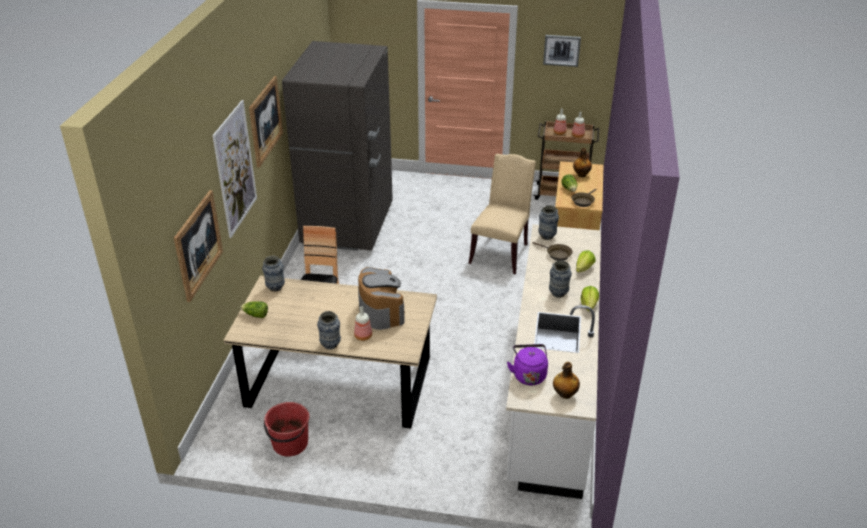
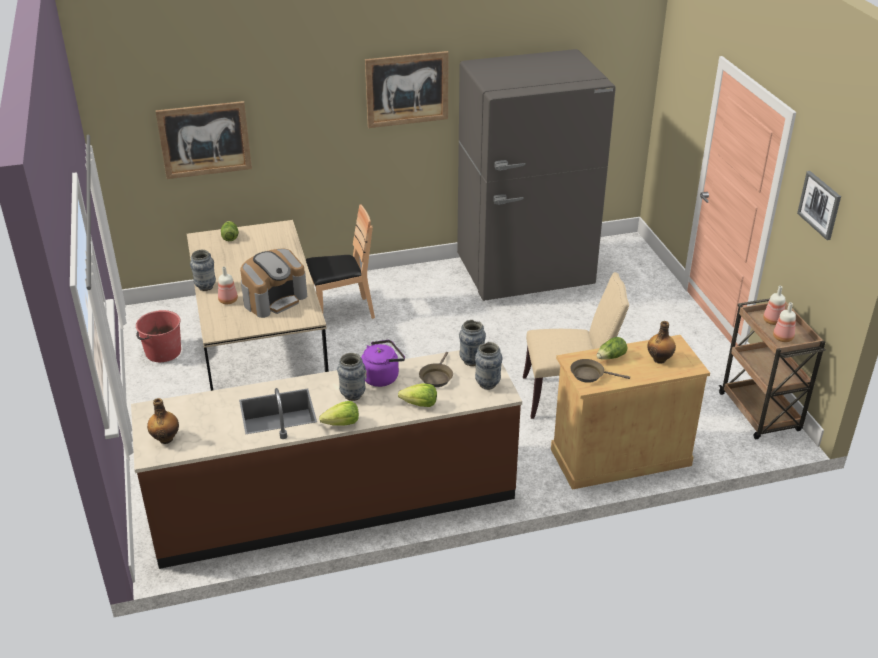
camera: 65 degrees right, 0 degrees up
(235, 169) = (311, 106): picture -> none
(275, 288) = (277, 233): vase -> vase (487, 384)
(528, 375) = (189, 406): purple kettle -> purple kettle (382, 377)
(551, 385) = (334, 500): white counter -> brown counter

